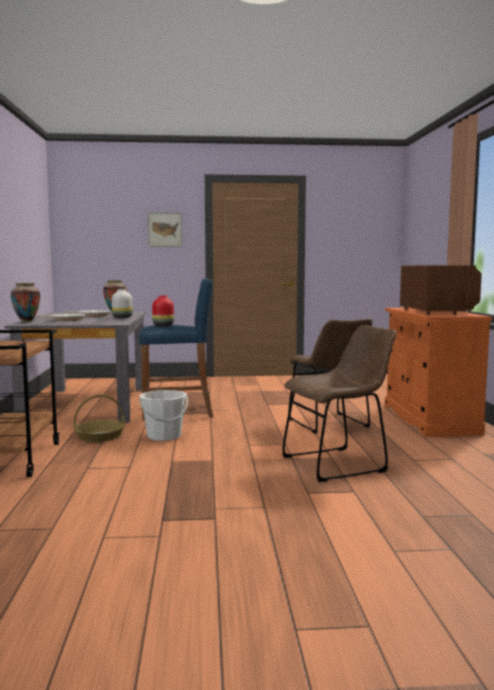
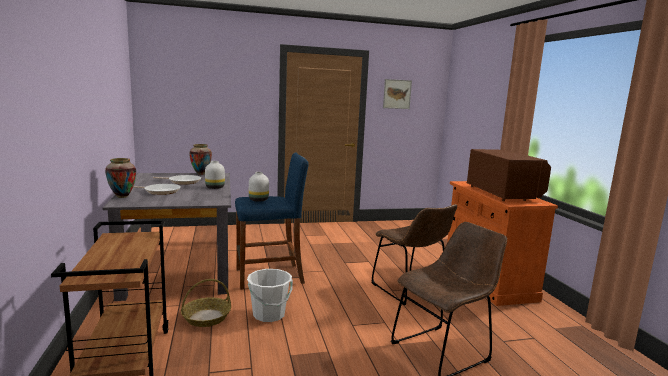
camera: 10 degrees left, 5 degrees up
(163, 326) = (259, 200): red vase -> white vase
(165, 229) = (243, 93): picture -> picture (397, 94)

